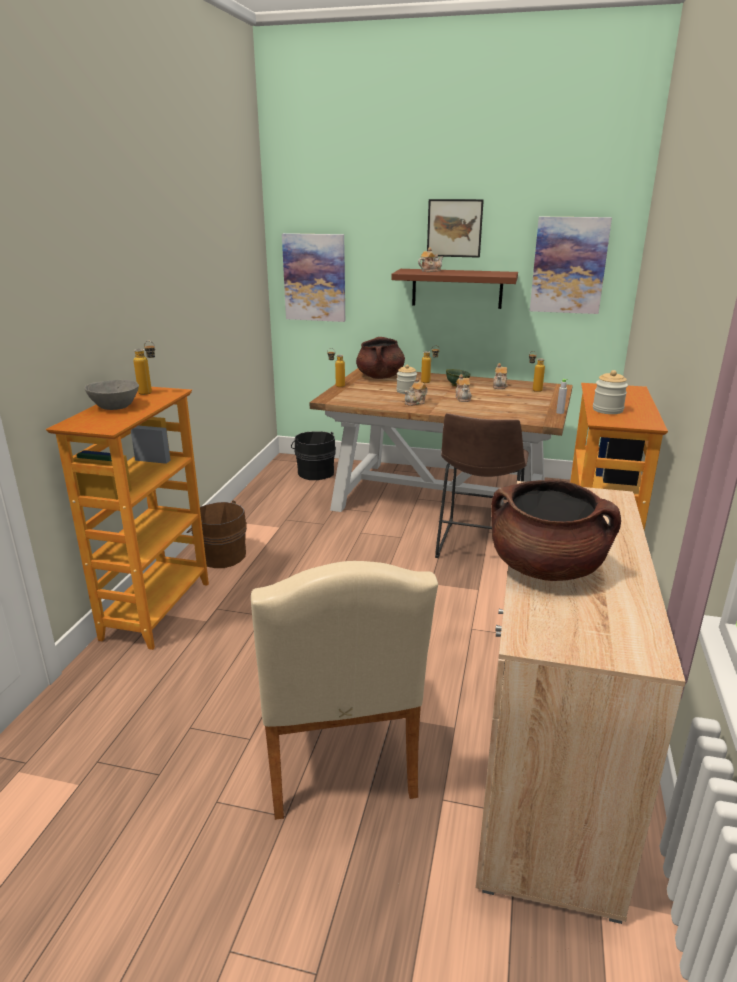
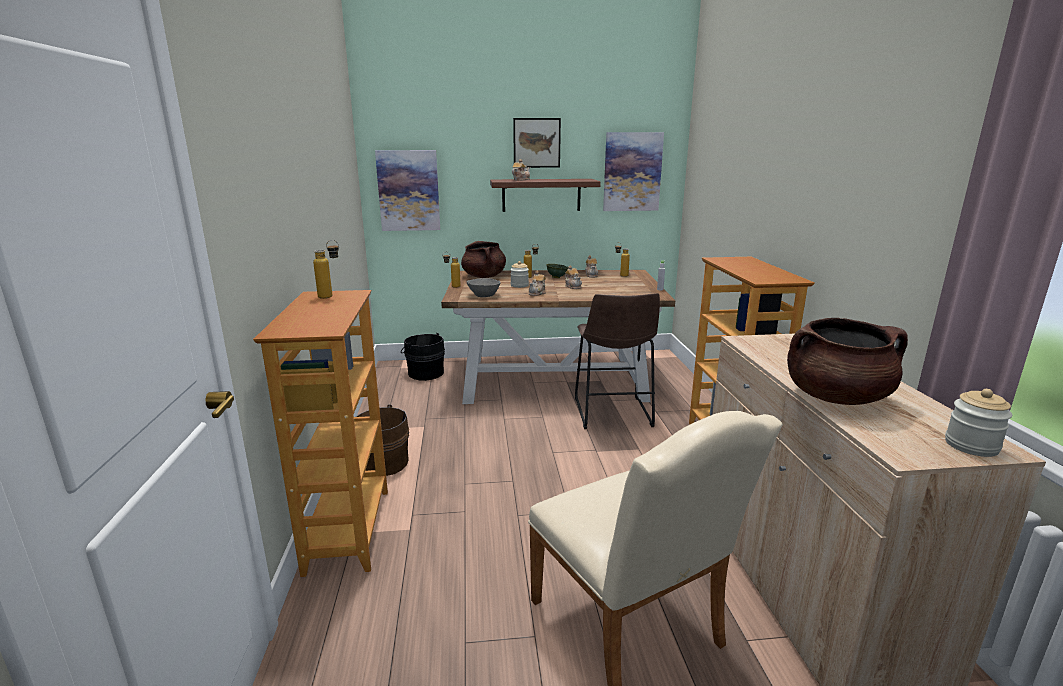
camera: 20 degrees left, 5 degrees down
(116, 407) = (309, 311): grey bowl -> grey bowl (484, 295)
(607, 410) = (752, 273): jar -> jar (971, 446)

